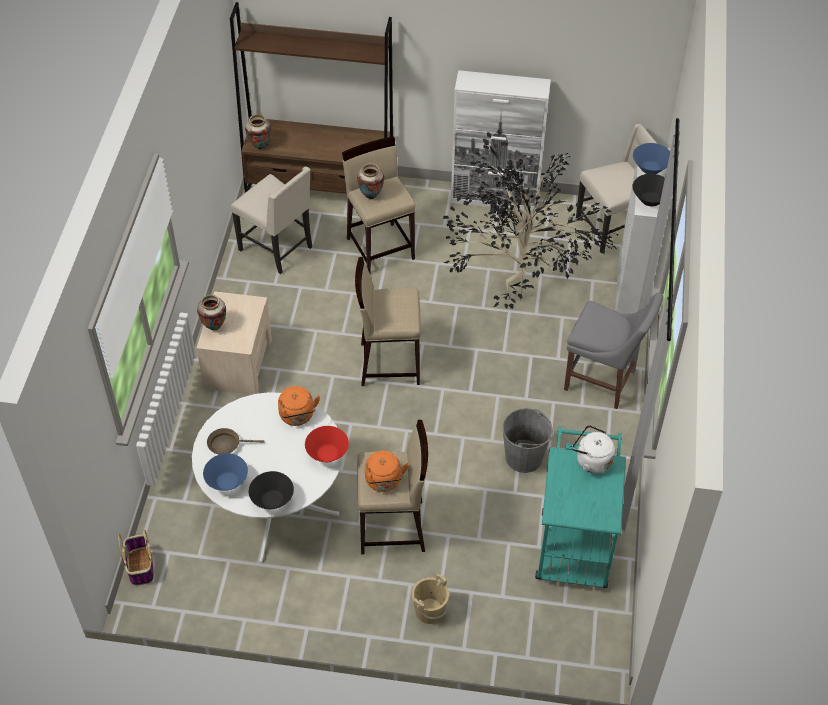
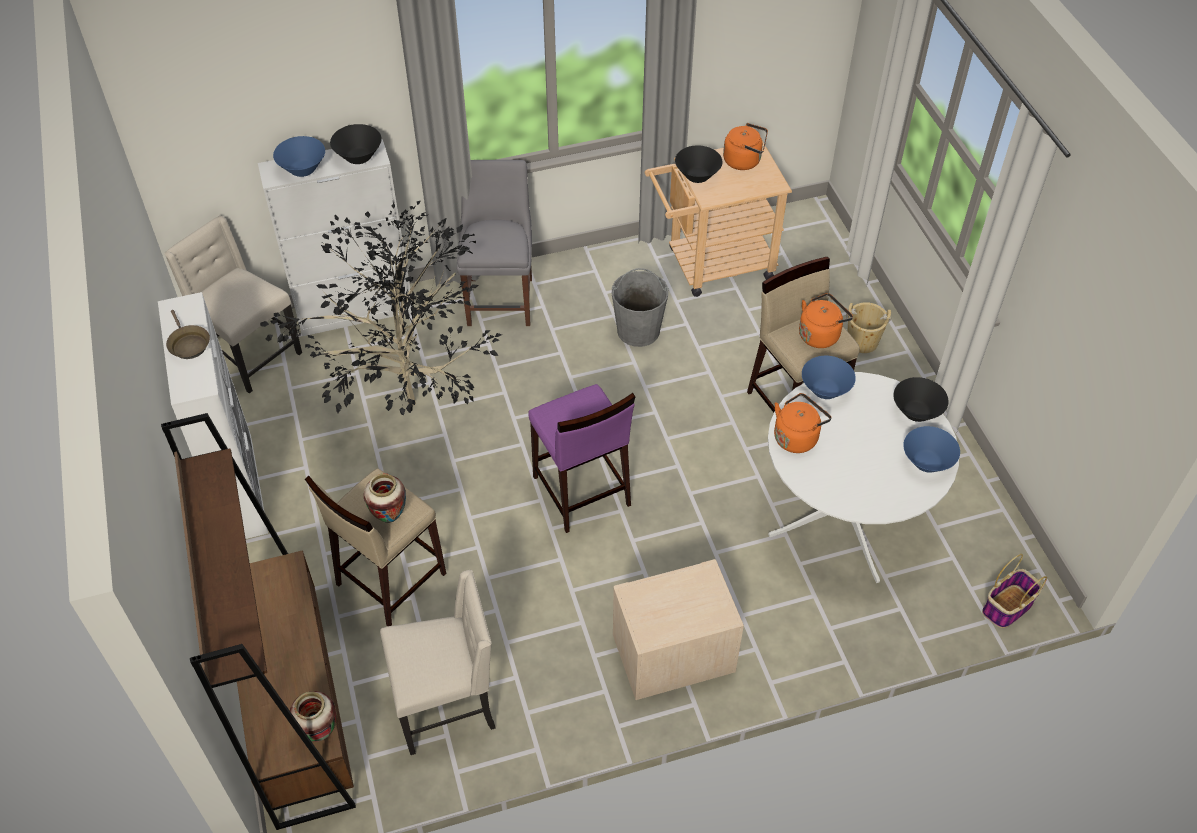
camera: 115 degrees left, 0 degrees up
(214, 327) = (698, 621): vase -> none
(227, 444) = (882, 485): brown frying pan -> brown frying pan (188, 344)
(277, 249) = (447, 705): beige chair -> beige chair turned 60 degrees clockwise
(327, 454) = (825, 390): red bowl -> blue bowl
(389, 363) = (581, 492): beige stool -> purple stool
(574, 540) = (711, 265): turquoise cart -> beige cart
(591, 460) = (697, 176): white kettle -> black bowl
(596, 505) = (744, 161): none -> orange kettle

